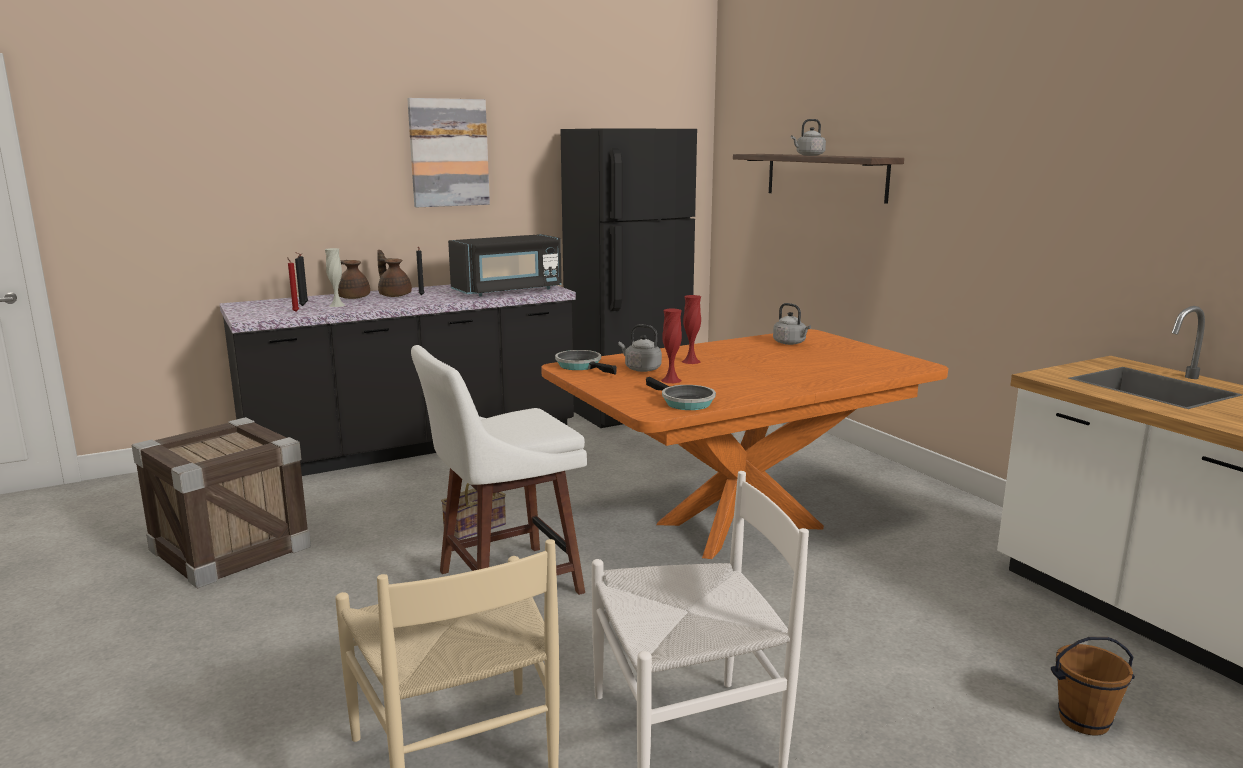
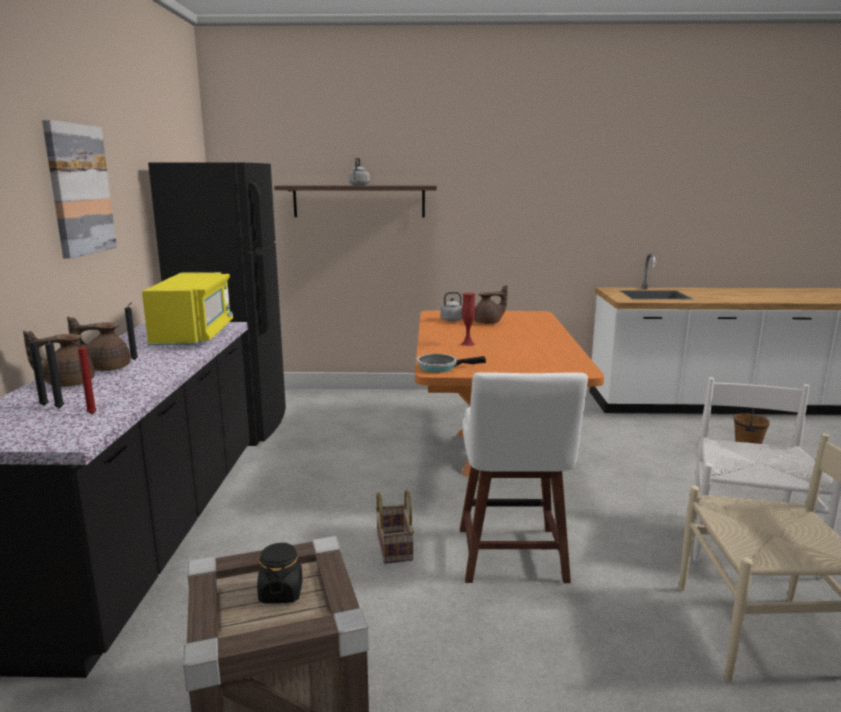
camera: 60 degrees left, 0 degrees up
(224, 449) = (281, 593): none -> black jar
(337, 305) = (101, 394): white vase -> none
(508, 291) = (194, 335): black microwave -> yellow microwave
(641, 369) = (471, 356): grey kettle -> none
(671, 380) = (510, 355): red vase -> none
(684, 402) = (568, 362): frying pan -> none
(810, 355) = (488, 323): none -> brown teapot

